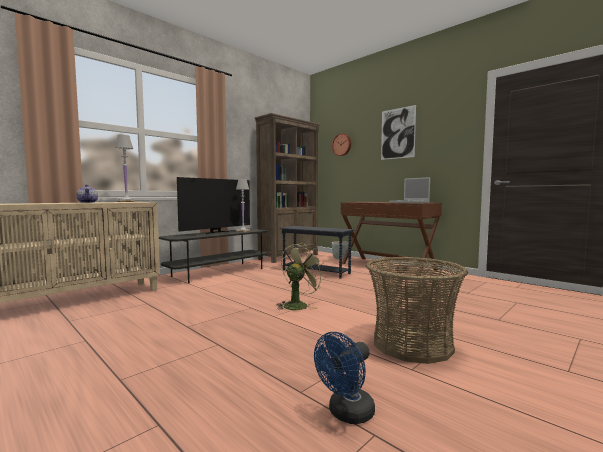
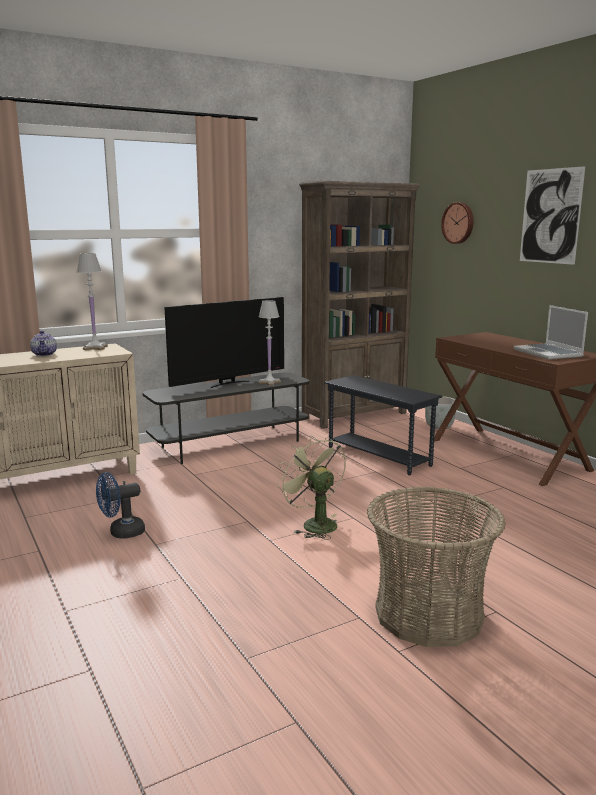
camera: 15 degrees right, 10 degrees up
(298, 305) = (314, 524): green fan -> green fan turned 90 degrees counterclockwise
(346, 414) = (281, 694): blue fan -> blue fan (121, 533)

